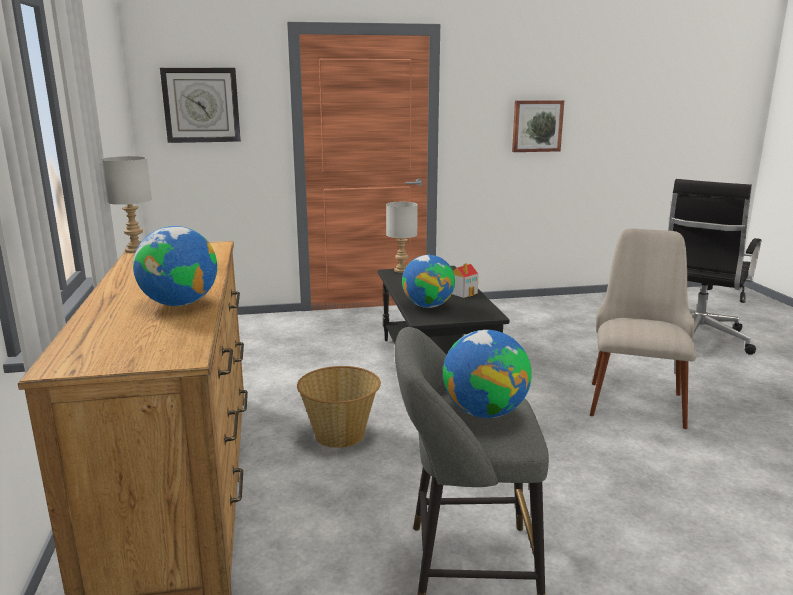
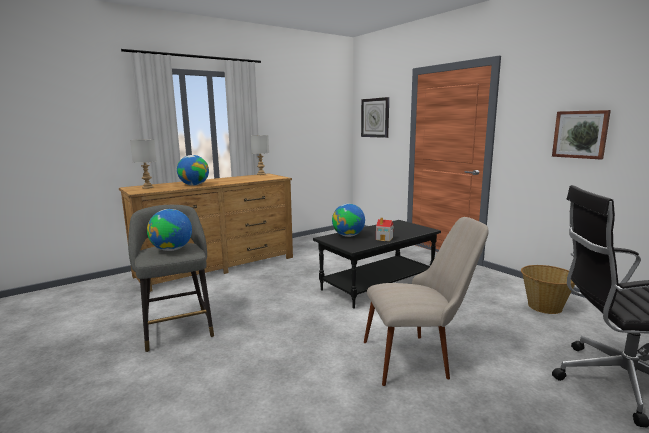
camera: 65 degrees right, 5 degrees down
(340, 435) = (275, 281): basket -> basket (545, 307)
(401, 271) = (404, 223): grey table lamp -> grey table lamp (147, 187)

